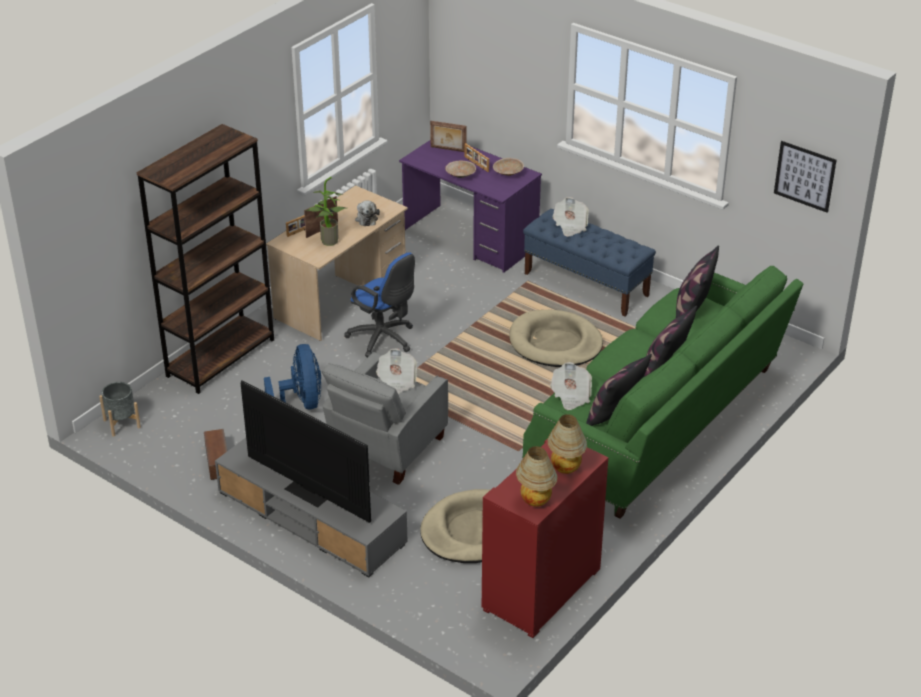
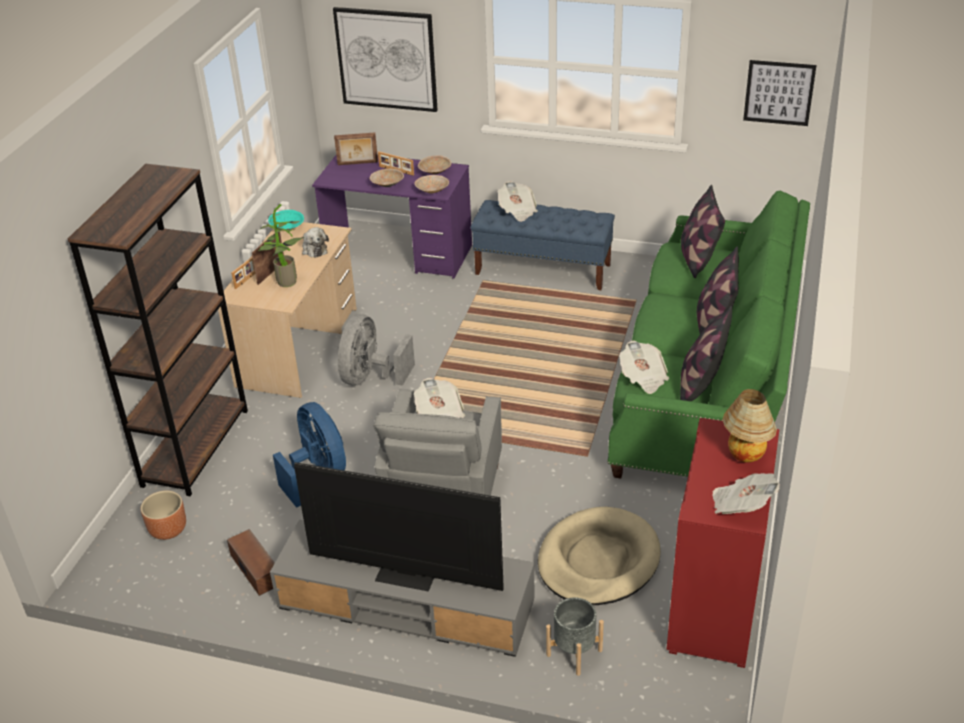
camera: 20 degrees left, 0 degrees up
(122, 424) = (113, 559): grey planter -> grey planter (574, 653)
(170, 414) = (167, 530): none -> brown planter
(356, 194) = (287, 228): none -> turquoise bowl
(384, 340) = (370, 378): blue office chair -> grey fan
(489, 63) = (386, 59): none -> picture
(494, 190) = (432, 191): none -> beige bowl
(535, 501) = (741, 505): table lamp -> newspaper
(555, 343) = (550, 334): beige dog bed -> none

